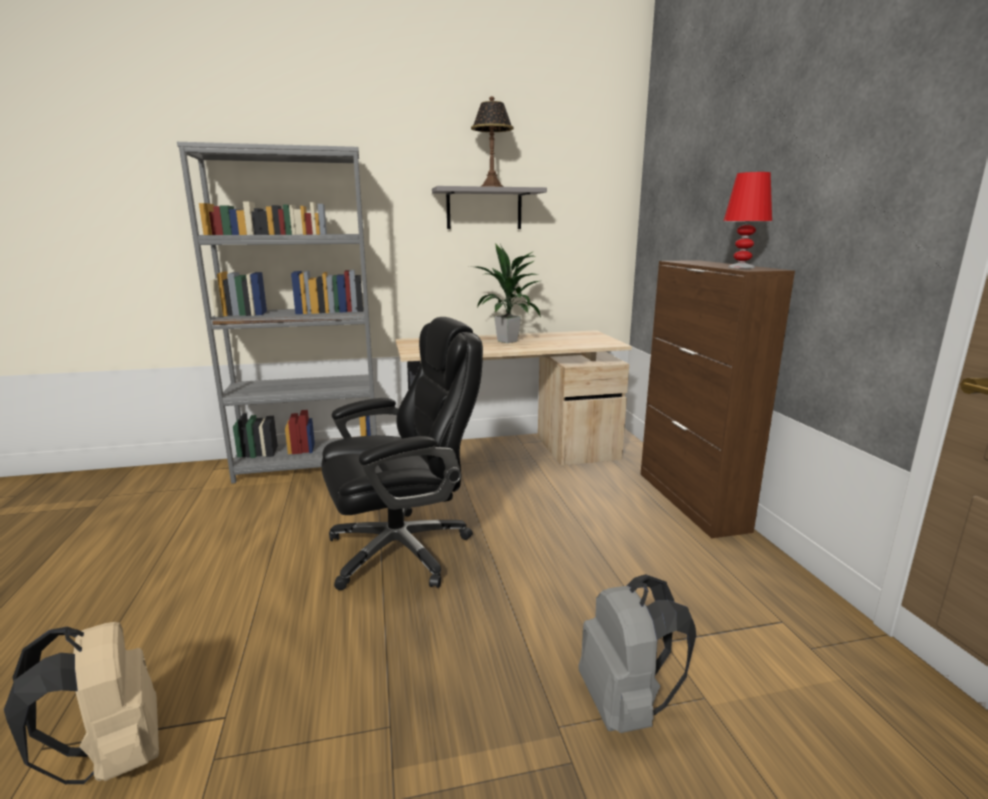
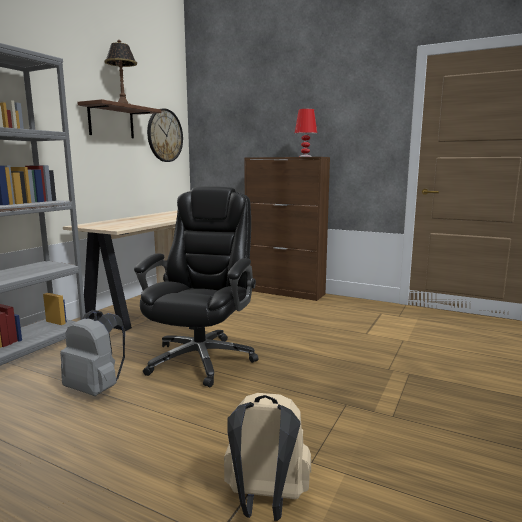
camera: 50 degrees left, 5 degrees down
(484, 209) = (111, 121): grey shelf -> brown shelf
(507, 341) = (151, 218): potted plant -> none
(584, 221) = (164, 135): none -> wall clock
(626, 705) = (391, 353): grey backpack -> grey backpack (96, 389)

